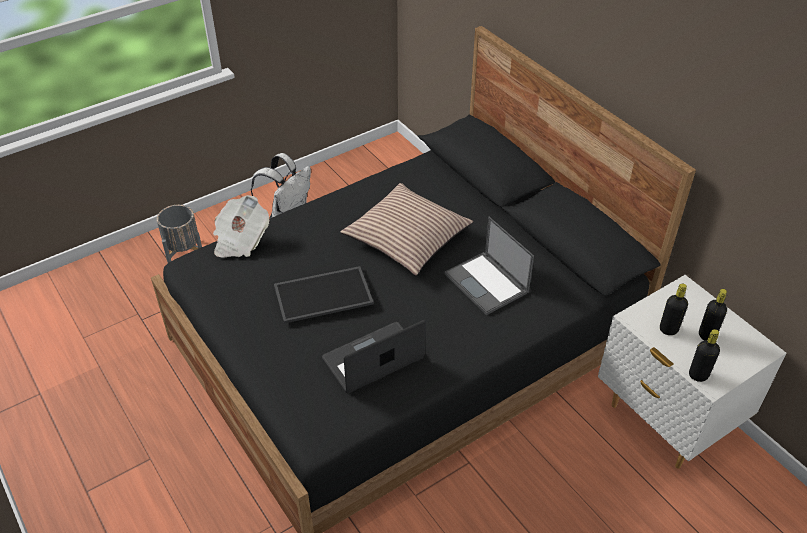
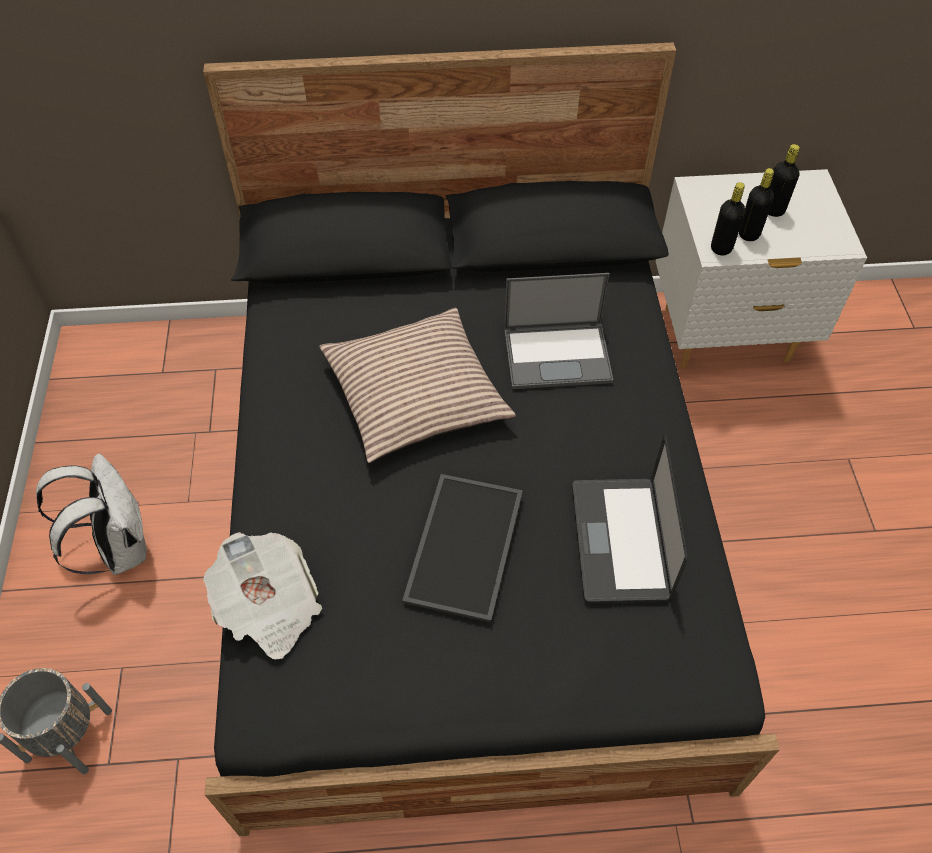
camera: 60 degrees left, 10 degrees up
(698, 375) = (825, 247): black bottle -> black bottle (721, 248)

